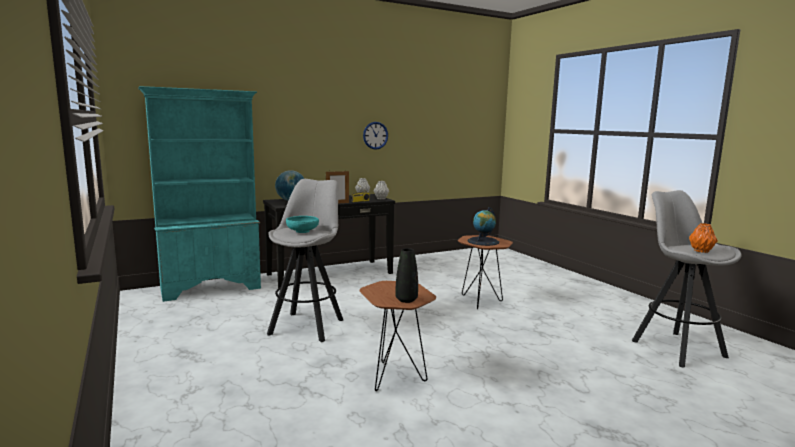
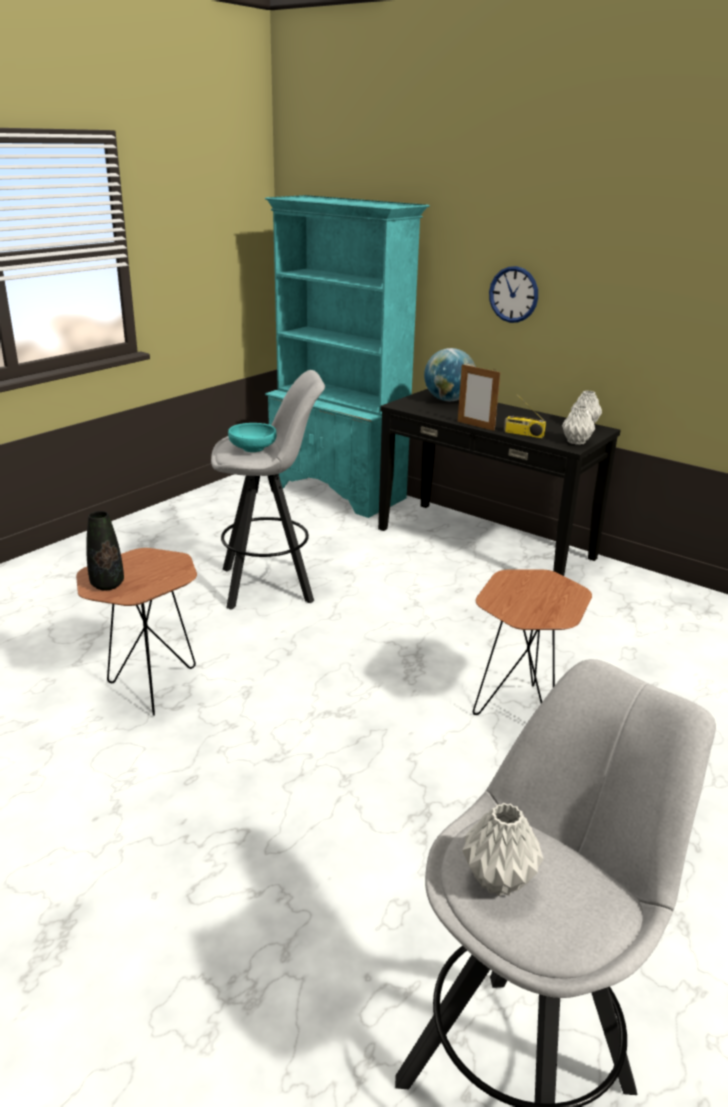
camera: 65 degrees right, 15 degrees up
(375, 135) = (651, 306): wall clock -> wall clock (513, 294)
(483, 241) = (523, 595): globe -> none
(701, 251) = (497, 881): orange vase -> grey vase

